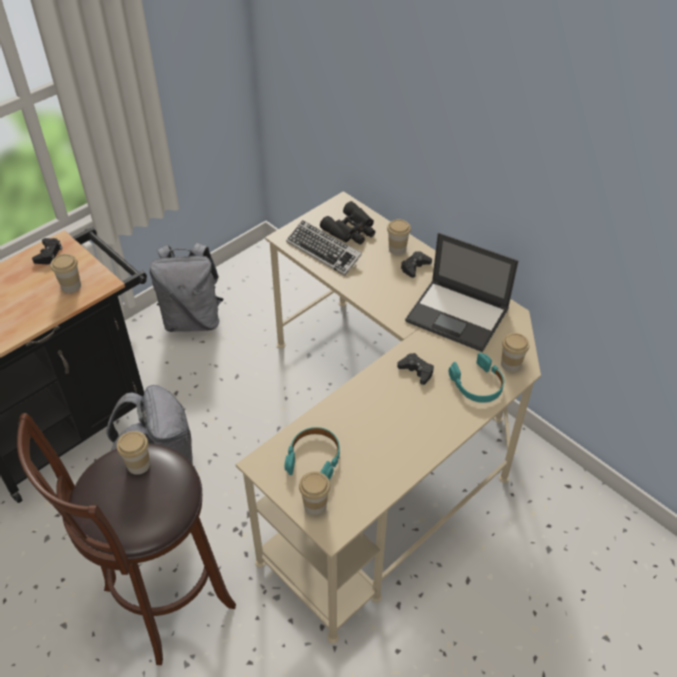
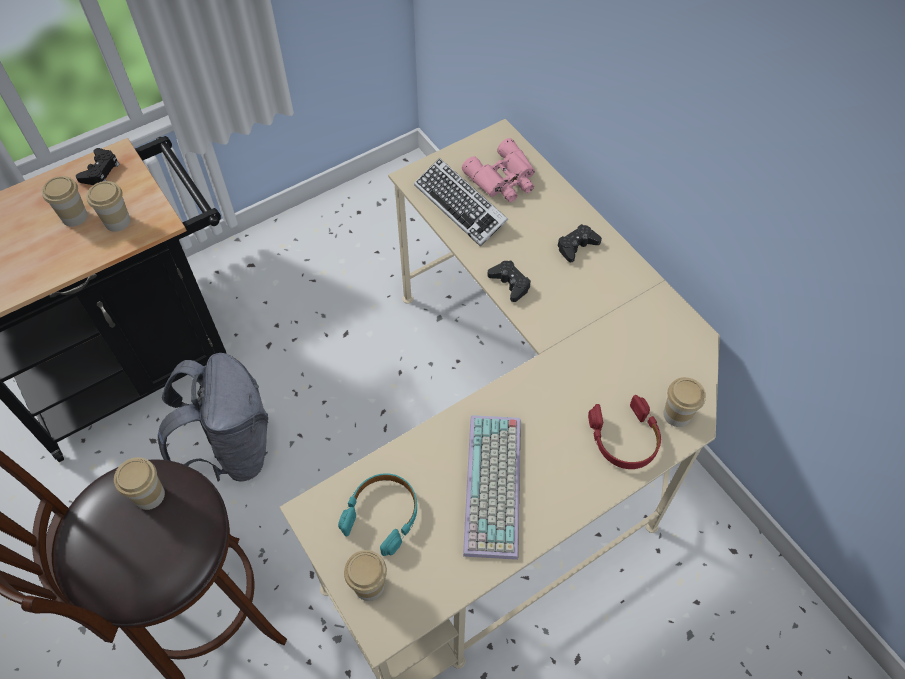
camera: 10 degrees right, 10 degrees up
(193, 320) = (307, 249): grey backpack -> none
(351, 230) = (504, 179): black binoculars -> pink binoculars
(392, 428) = (495, 487): none -> keyboard
(397, 249) = (559, 215): cup -> cup (74, 216)
(416, 371) = (546, 405): black game controller -> black game controller (510, 283)
(458, 315) = (620, 328): laptop -> none
(477, 384) = (624, 438): turquoise headphones -> red headphones

